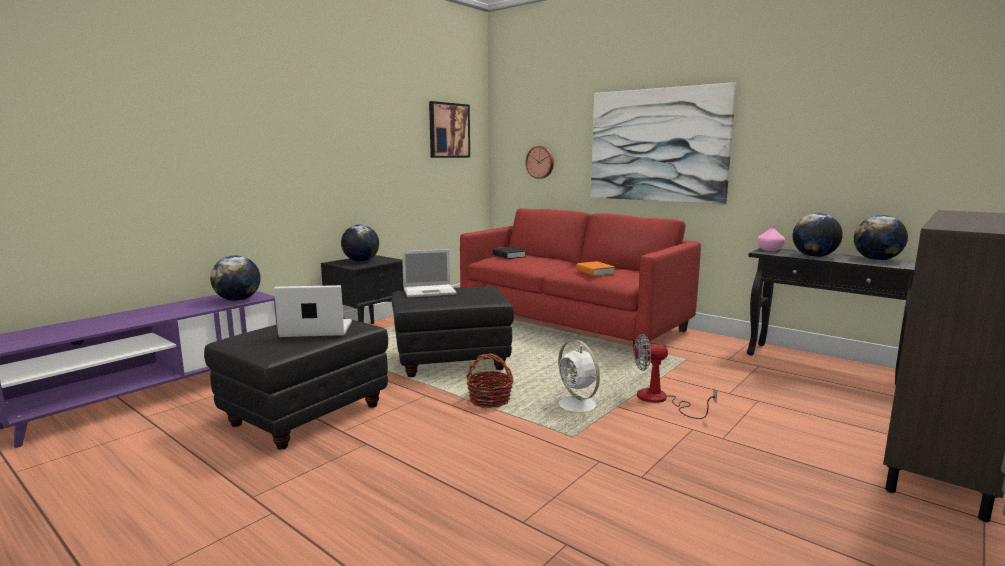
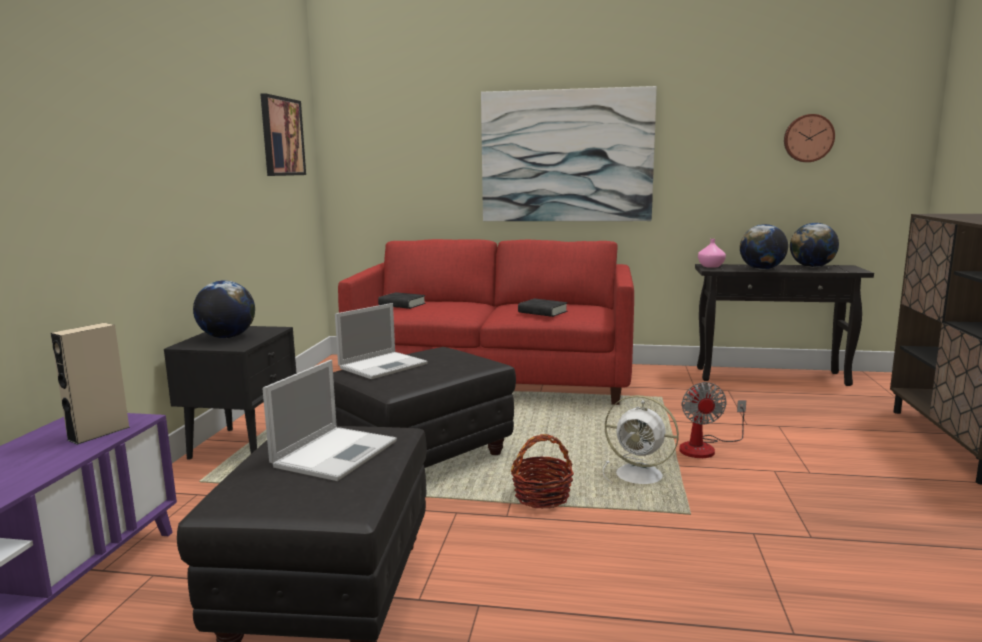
camera: 30 degrees left, 0 degrees up
(238, 300) = (99, 433): globe -> beige speaker
(315, 329) = (336, 453): laptop -> laptop turned 150 degrees clockwise
(540, 162) = (404, 179): wall clock -> wall clock (808, 138)
(595, 272) = (542, 312): orange book -> black book
(661, 400) = (705, 447): fan -> fan turned 60 degrees counterclockwise

